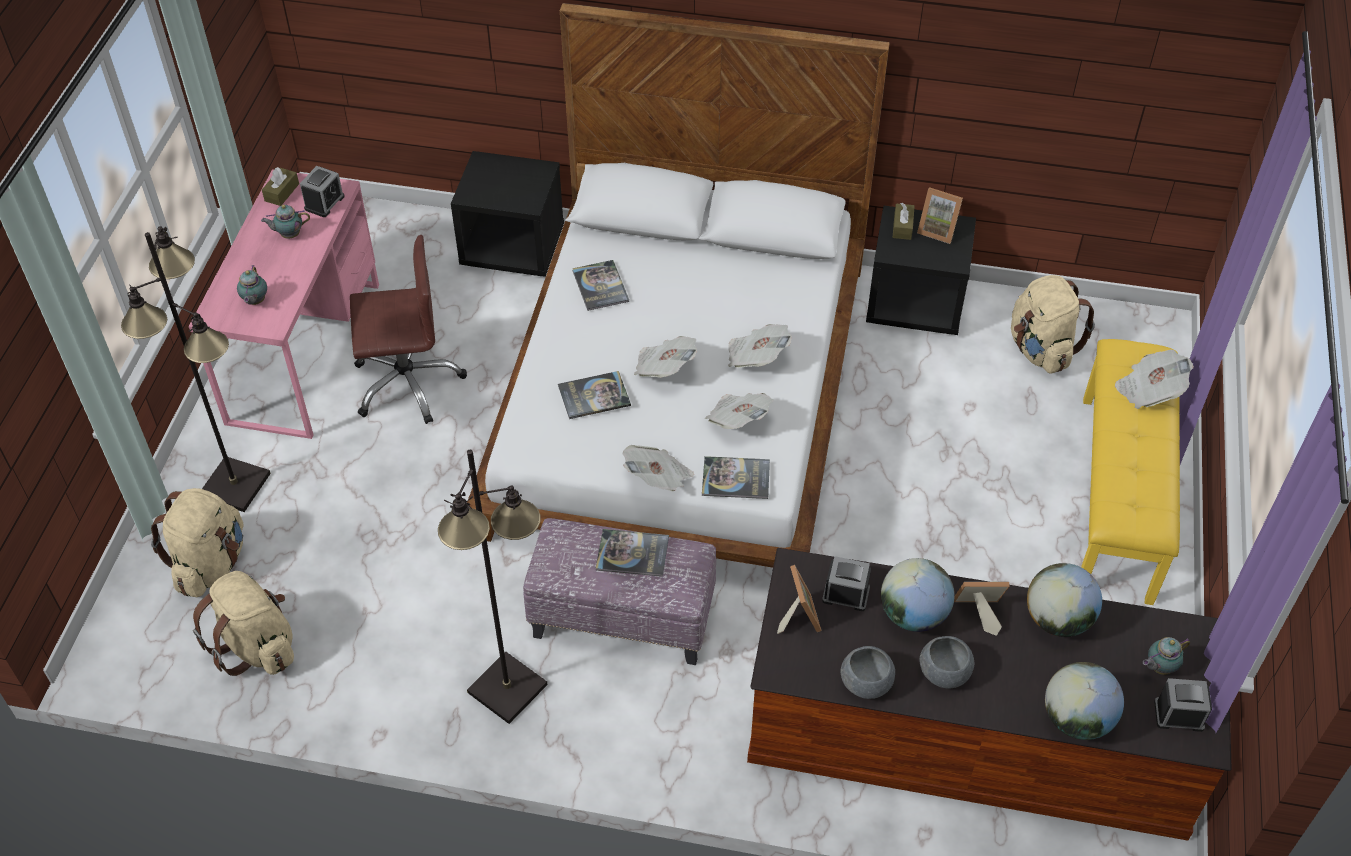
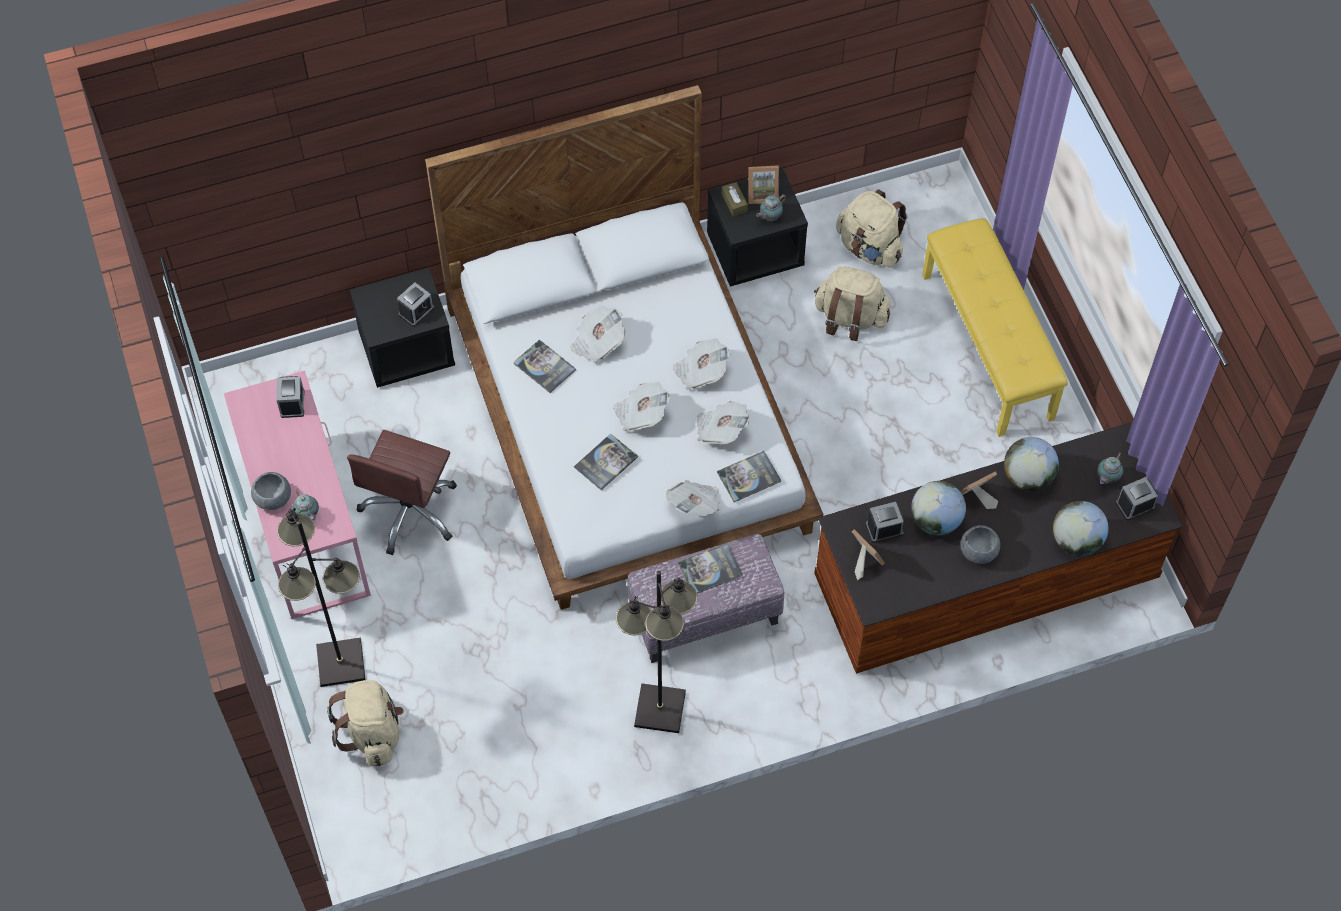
camera: 30 degrees left, 10 degrees up
(256, 645) = (457, 774): beige backpack -> beige backpack (850, 318)
(282, 192) = (250, 410): brown tissue box -> none
(289, 235) = (287, 445): teapot -> teapot (770, 217)
(407, 383) = (410, 511): brown office chair -> brown office chair turned 150 degrees clockwise
(518, 192) = (416, 311): none -> alarm clock
(866, 683) = (934, 584): grey bowl -> grey bowl (273, 498)
(1149, 390) = (986, 263): newspaper -> newspaper (597, 342)

